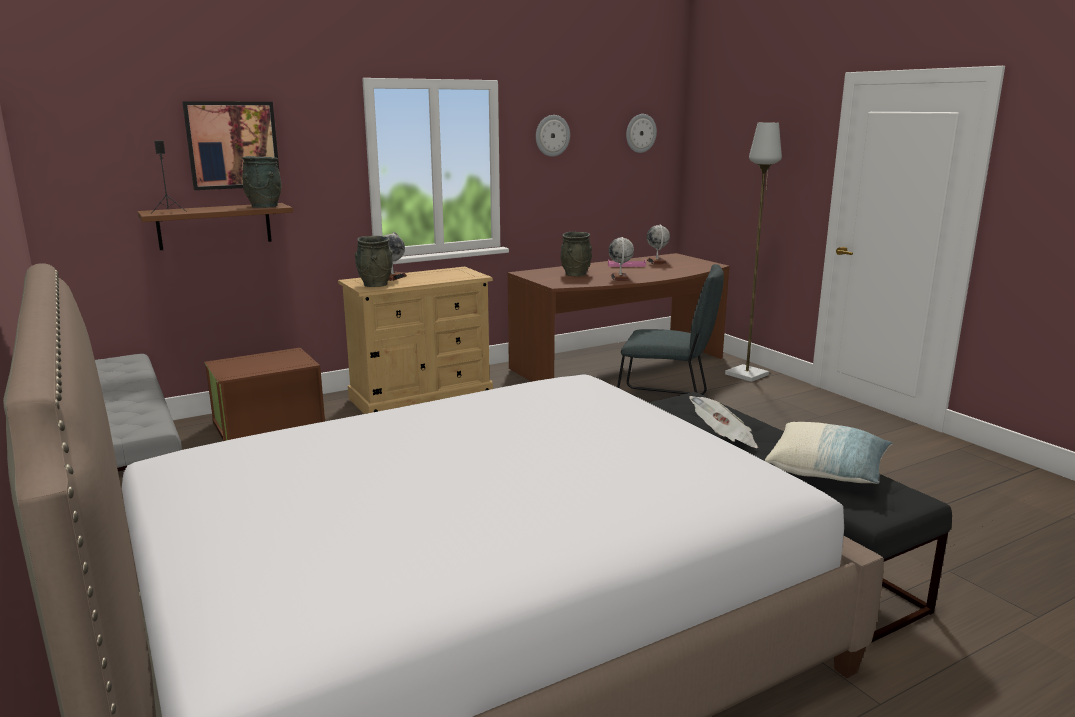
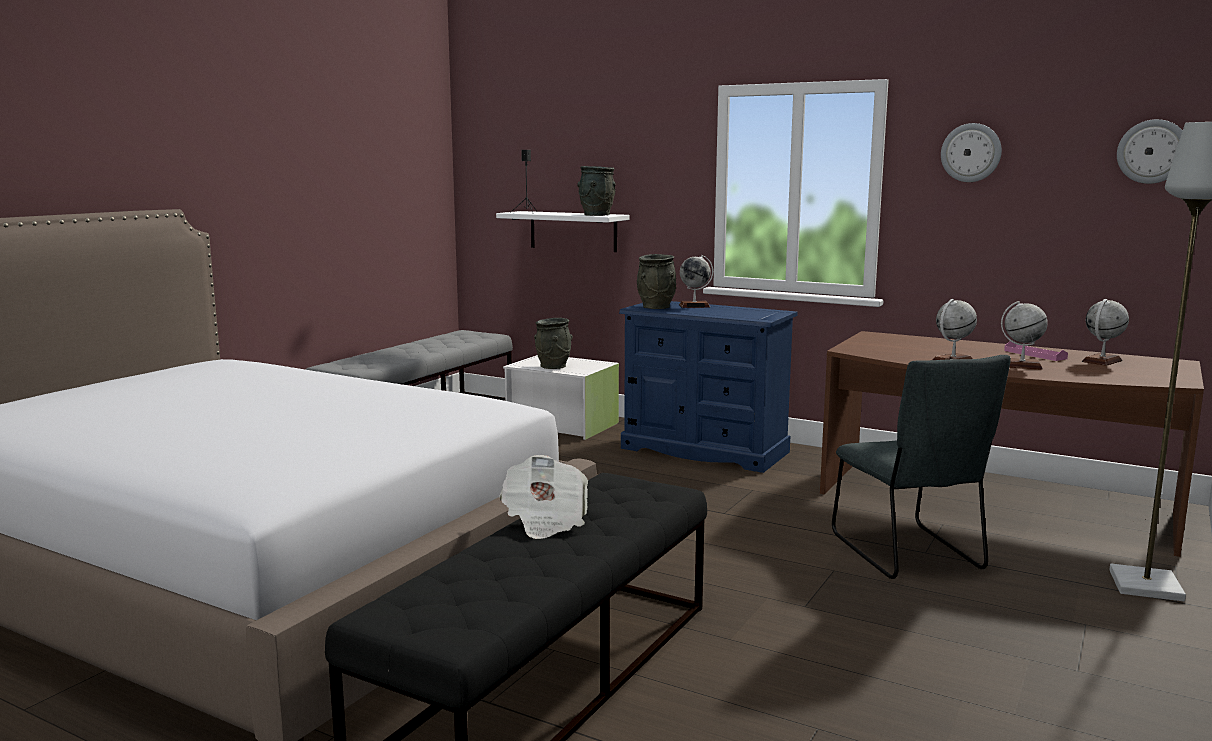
camera: 60 degrees right, 5 degrees down
(214, 226) = (573, 231): brown shelf -> white shelf
(232, 145) = (594, 156): picture -> none
(268, 422) = (562, 424): brown storage box -> white storage box
(421, 397) = (704, 450): beige dresser -> blue dresser
(575, 274) = (920, 347): grey vase -> grey vase (553, 366)
(648, 272) = (1021, 365): none -> globe
(827, 470) = (502, 581): pillow -> none

